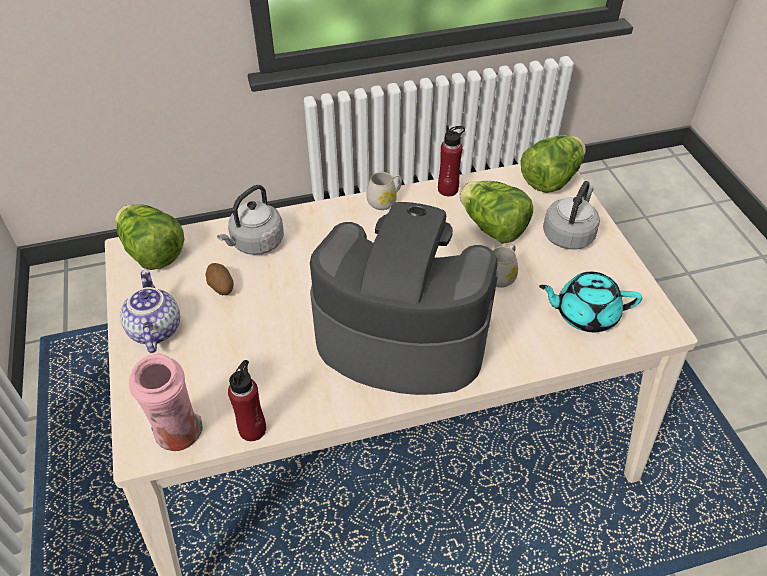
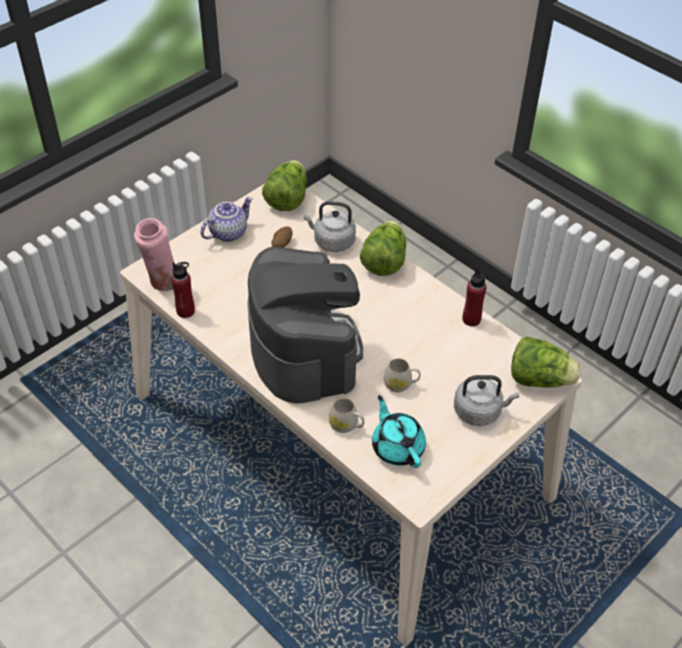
camera: 60 degrees right, 0 degrees up
(385, 201) = (428, 288): white mug -> white mug (346, 425)
(492, 228) = (449, 361): lettuce -> lettuce (384, 262)

